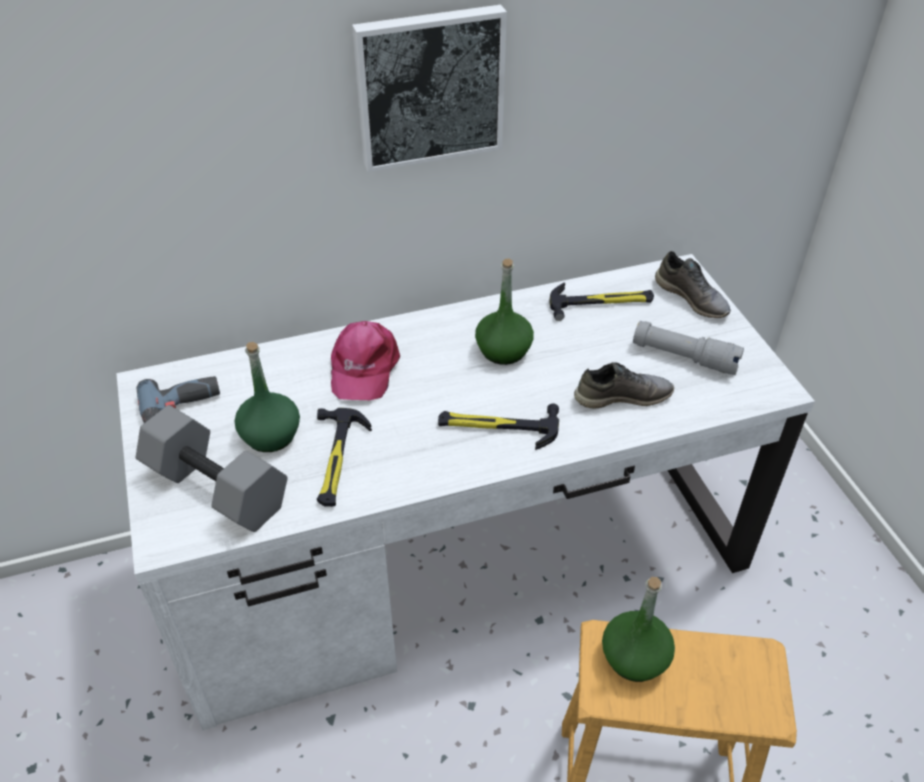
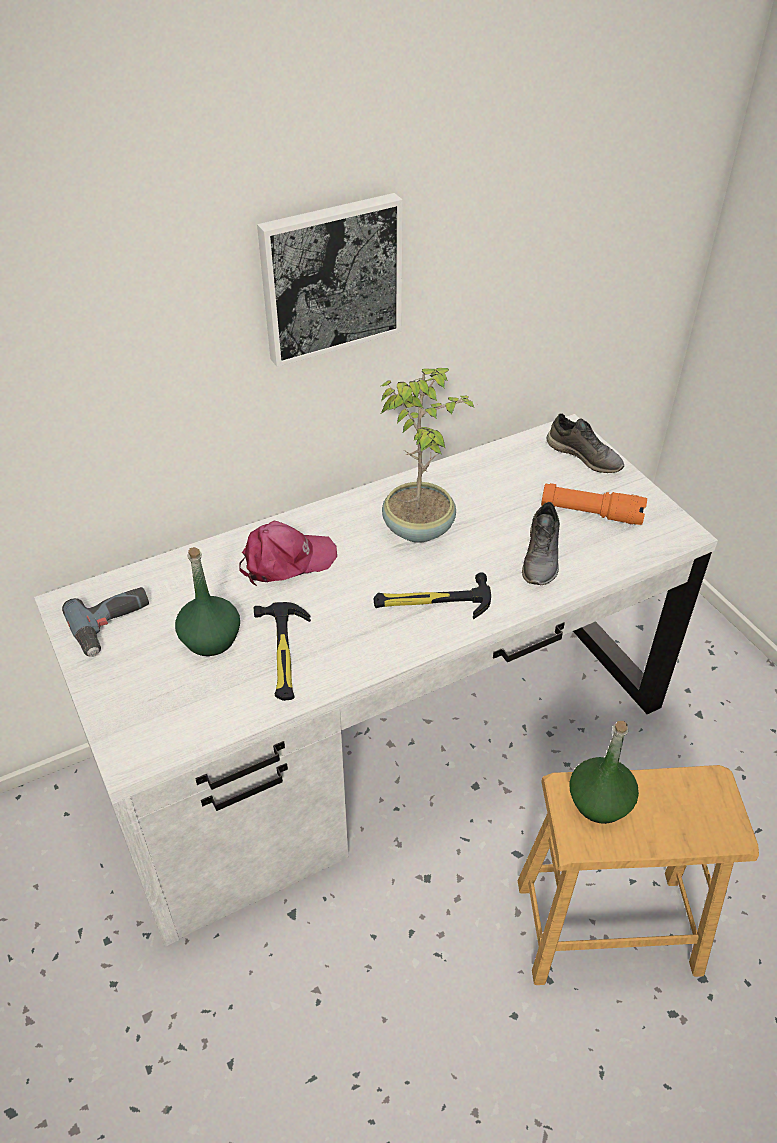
camera: 10 degrees left, 0 degrees up
(219, 487) = (172, 696): grey dumbbell -> none
(363, 367) = (286, 560): pink cap -> pink cap turned 105 degrees counterclockwise
(503, 350) = (419, 527): green bottle -> potted plant
(601, 302) = (501, 470): hammer -> none
(622, 396) = (542, 557): grey shoe -> grey shoe turned 120 degrees clockwise
(684, 357) = (591, 513): grey flashlight -> orange flashlight

